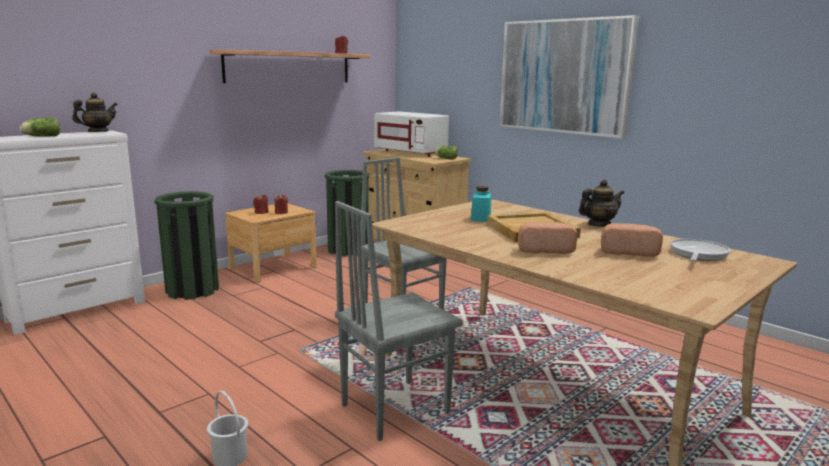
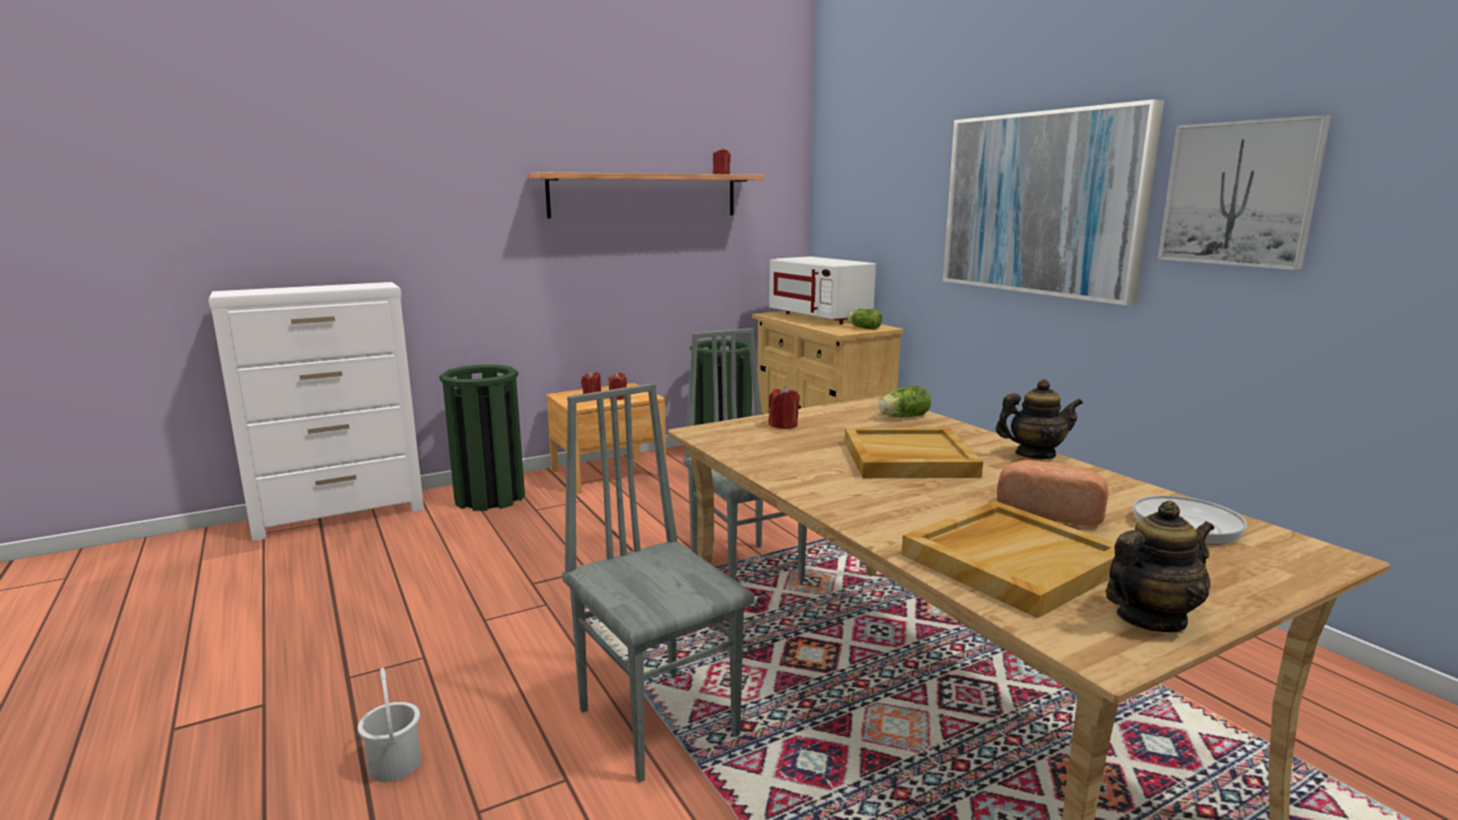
camera: 15 degrees right, 0 degrees up
(41, 136) = (291, 290): lettuce -> lettuce (902, 417)
(98, 132) = (369, 284): teapot -> teapot (1150, 618)
(393, 408) = (659, 720): grey chair -> grey chair turned 75 degrees clockwise
(442, 217) = (783, 425): none -> red candle
(480, 218) = (842, 431): turquoise jar -> none
(544, 250) = (901, 496): bread -> none
(626, 275) = (1012, 561): none -> beige tray
(684, 72) = (1239, 194): none -> picture

